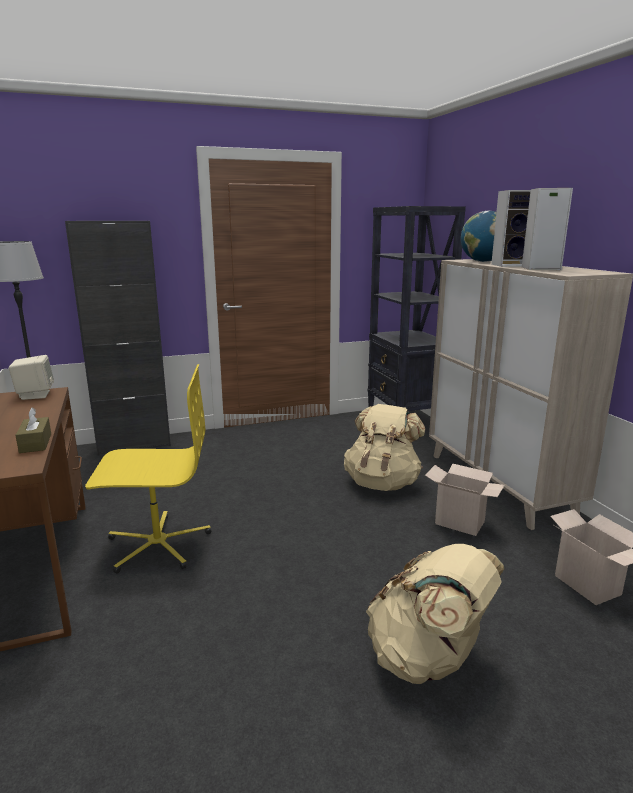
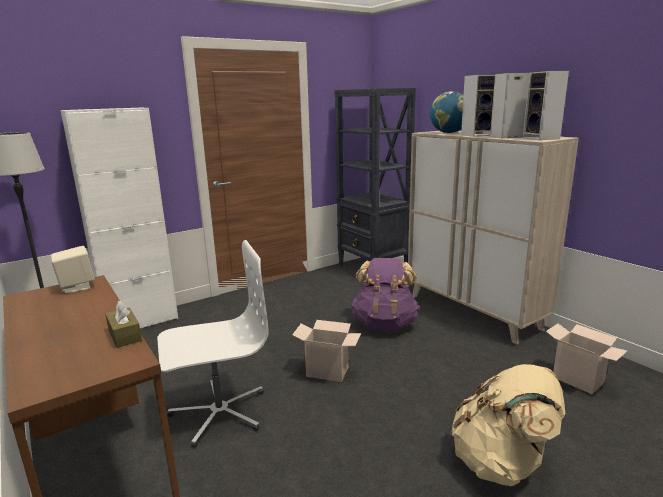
camera: 15 degrees left, 0 degrees up
(134, 444) = (141, 322): black cabinet -> white cabinet
(157, 544) = (219, 412): yellow office chair -> white office chair
(382, 483) = (384, 324): beige backpack -> purple backpack
(461, 523) = (463, 347): cardboard box -> cardboard box (329, 371)
(580, 272) = (542, 138): none -> speaker

